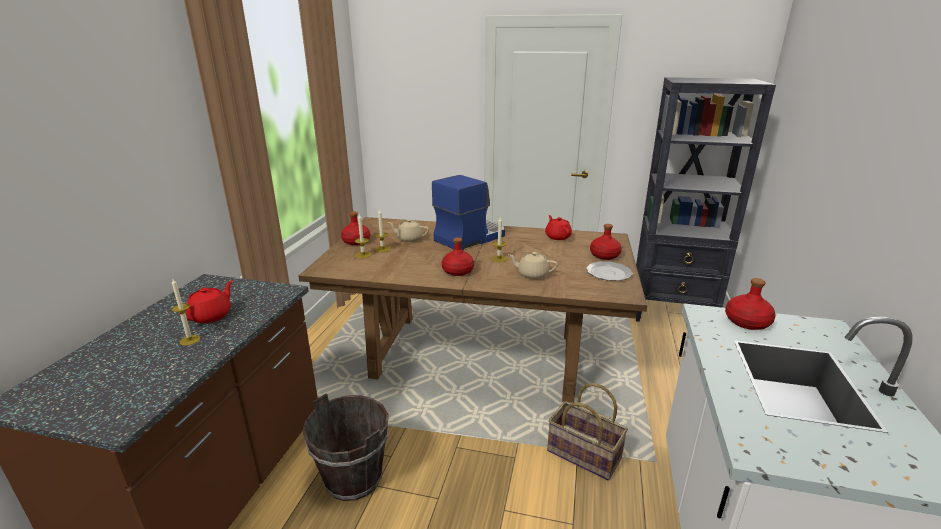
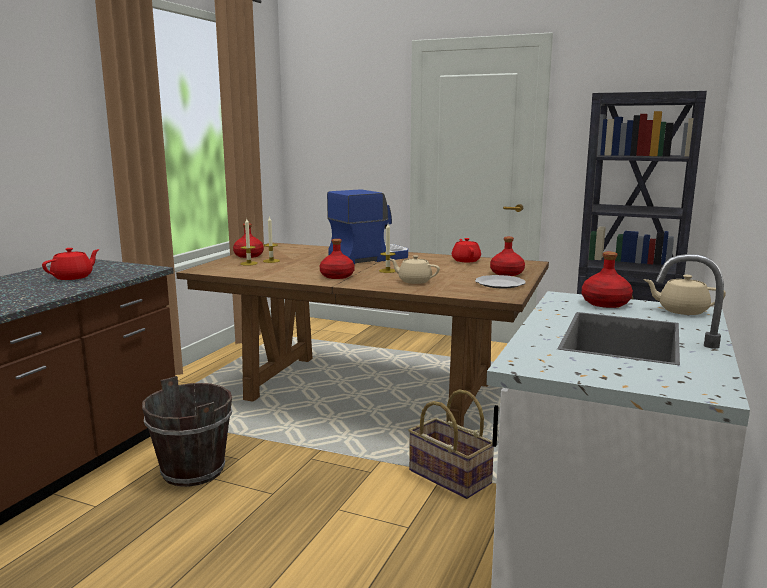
camera: 10 degrees right, 10 degrees down
(190, 340) = (46, 287): candle -> none
(409, 239) = (304, 256): beige teapot -> beige teapot (681, 310)

